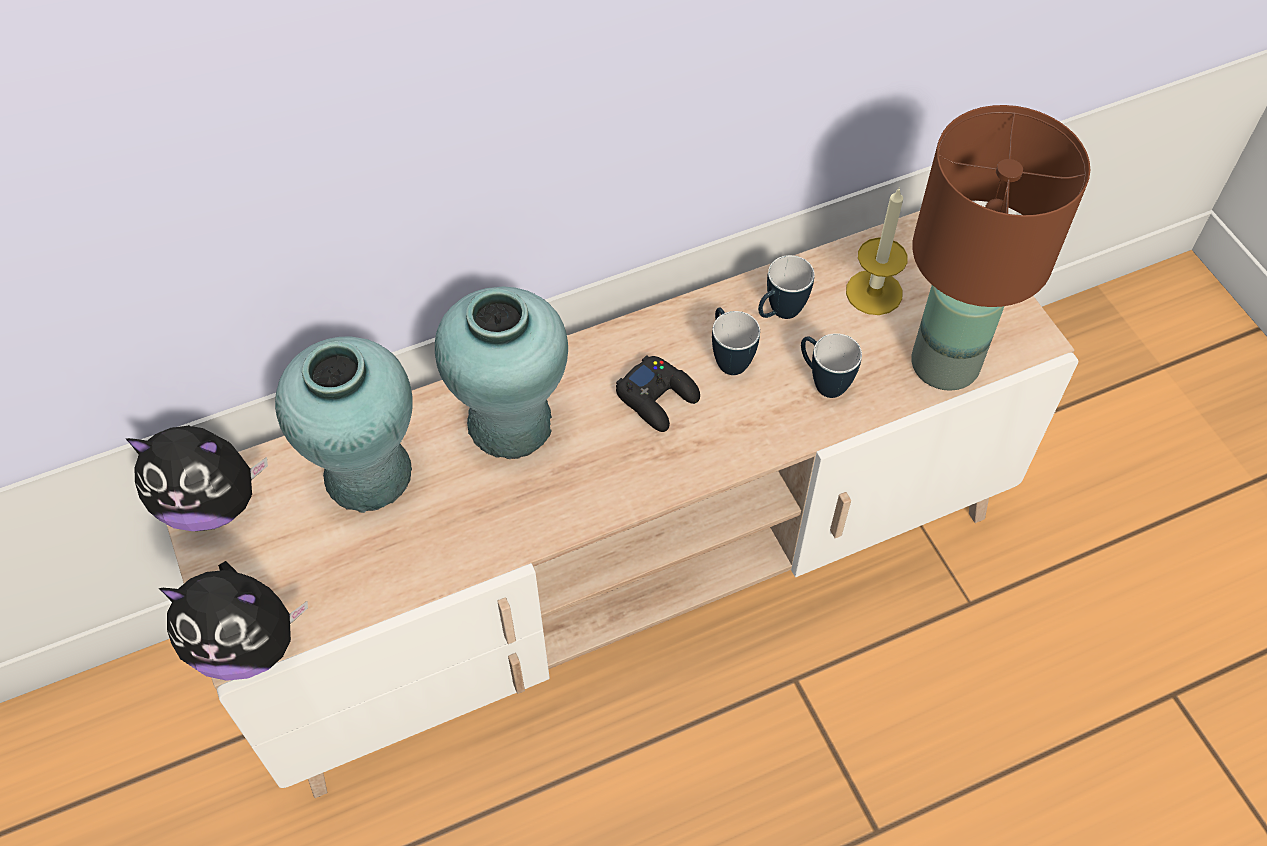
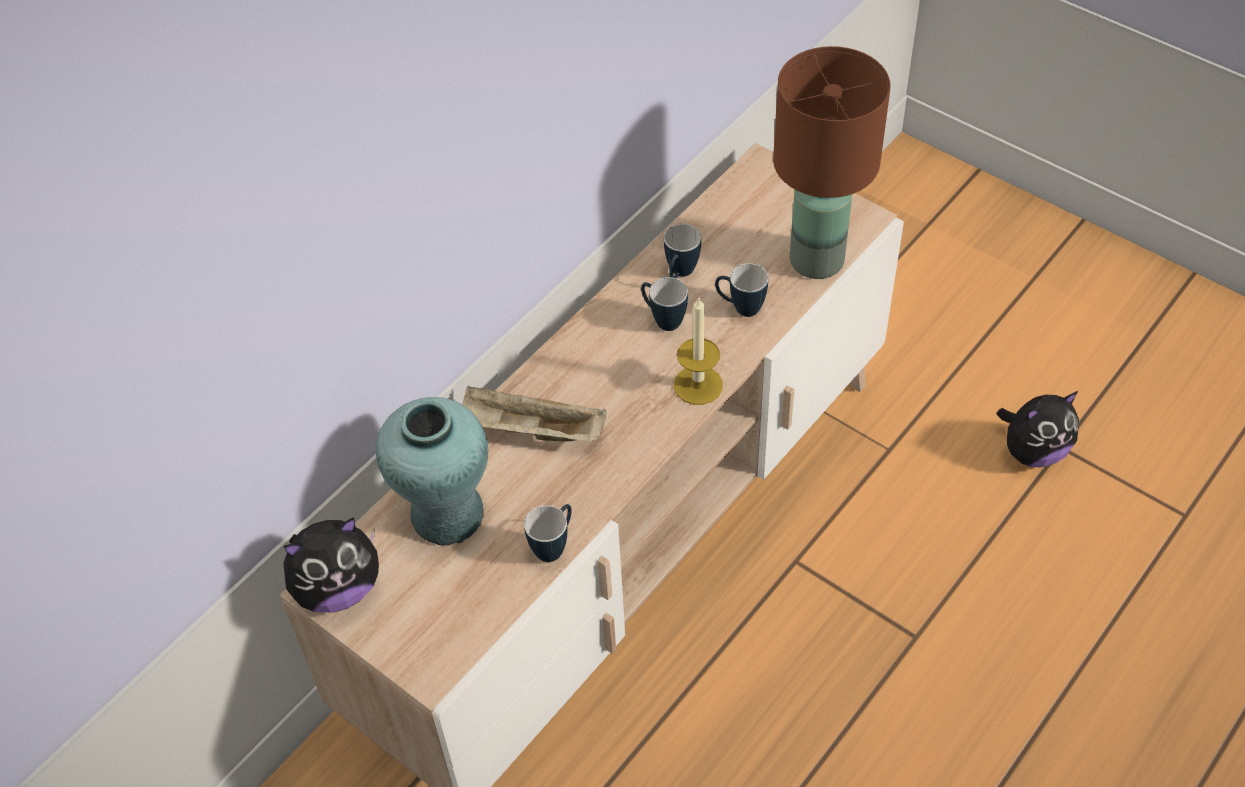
camera: 25 degrees left, 5 degrees down
(247, 644) = (436, 671): plush toy -> plush toy (1033, 451)
(452, 564) = (554, 546): none -> mug
(510, 422) = (531, 431): turquoise vase -> beige tray
(658, 398) = (629, 368): black game controller -> none
(874, 292) = (737, 232): candle -> candle (698, 385)

